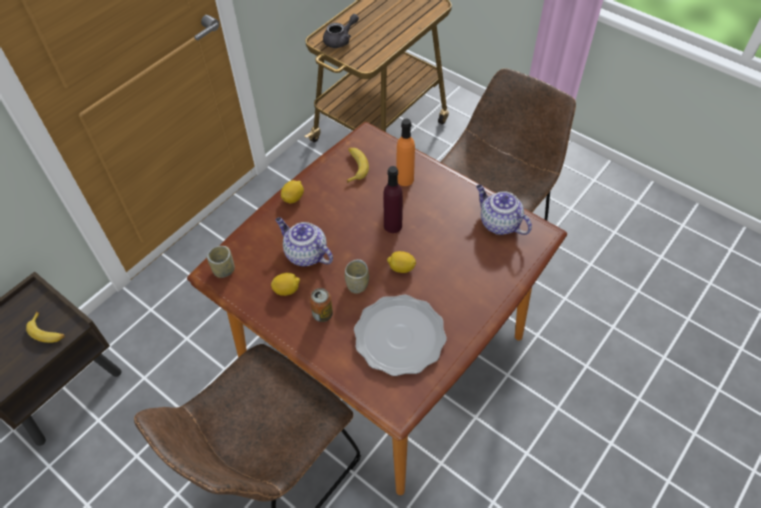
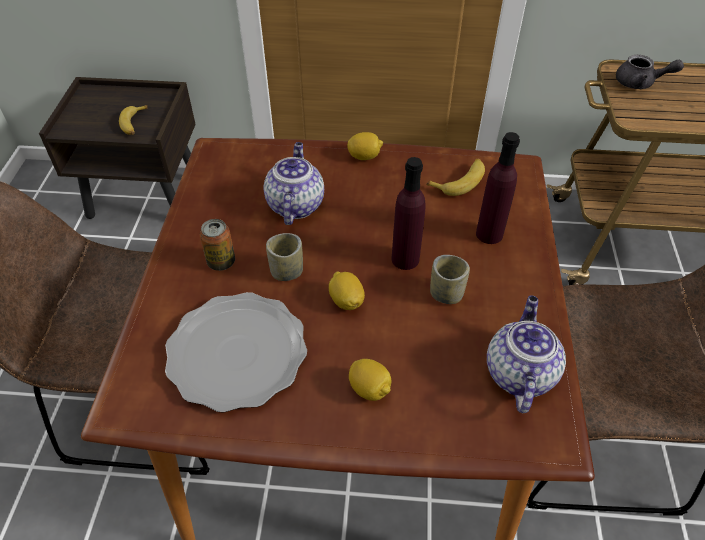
camera: 55 degrees right, 5 degrees down
(224, 270) = (224, 156): cup -> cup (446, 294)
(287, 290) = (234, 215): lemon -> lemon (369, 389)
(405, 179) = (489, 234): orange bottle -> purple bottle

